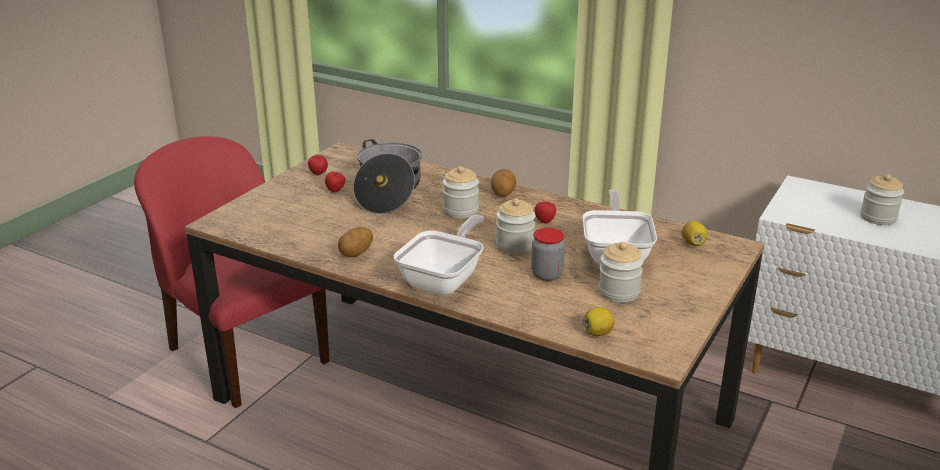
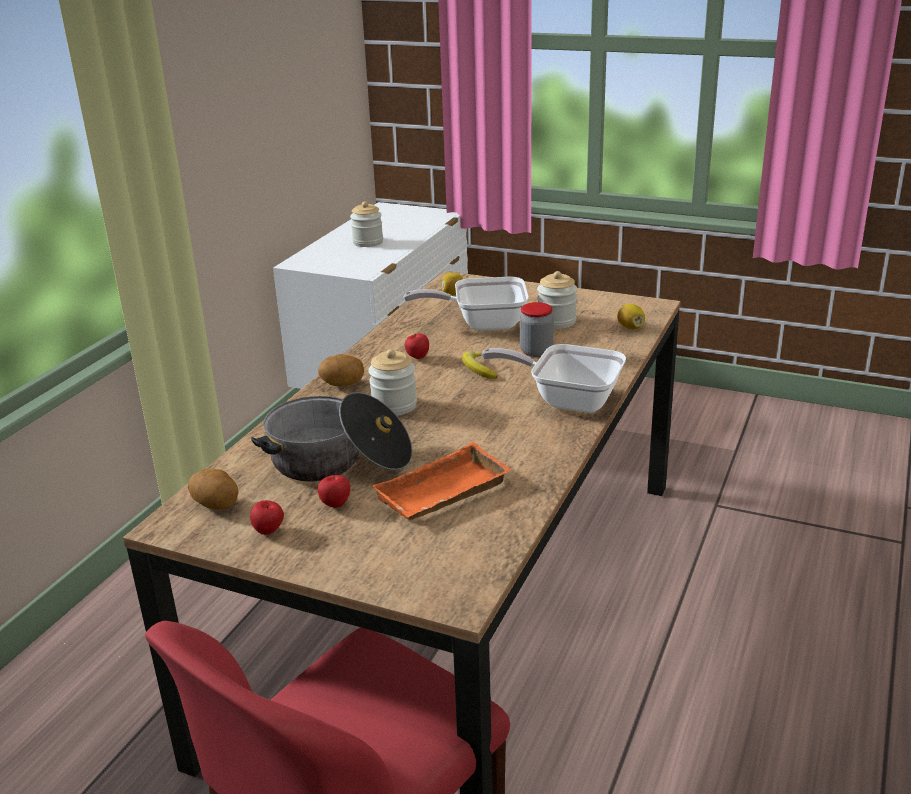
camera: 95 degrees left, 0 degrees up
(328, 223) = (443, 494): none -> orange tray
(356, 254) = (526, 459): potato -> potato (216, 505)
(515, 245) = (478, 370): jar -> banana

